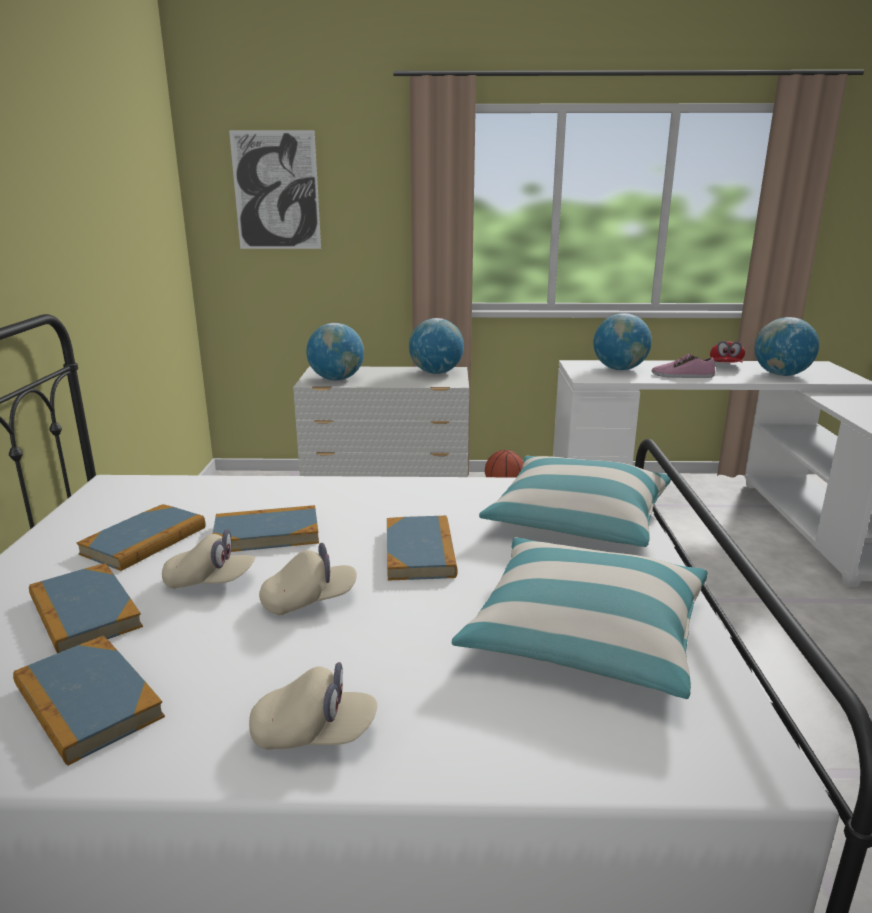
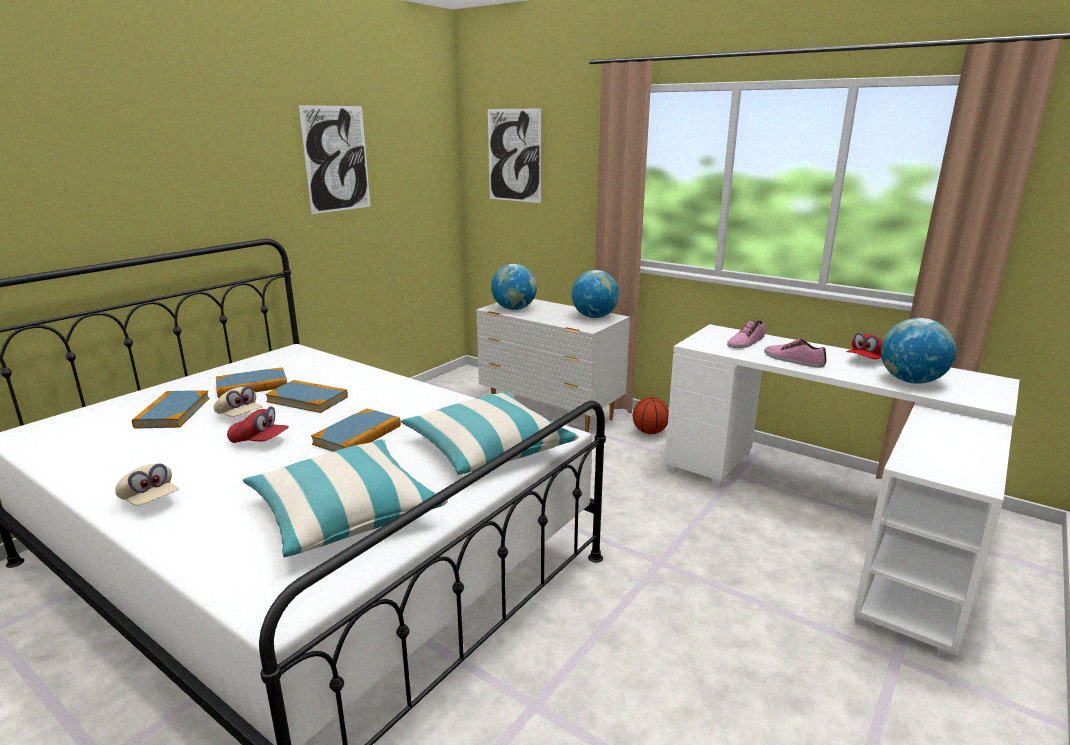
camera: 35 degrees right, 0 degrees up
(86, 191) = (336, 159): none -> picture
(87, 702) = (110, 451): book -> none
(309, 600) = (259, 441): beige cap -> red cap
(619, 369) = (745, 342): globe -> shoe

